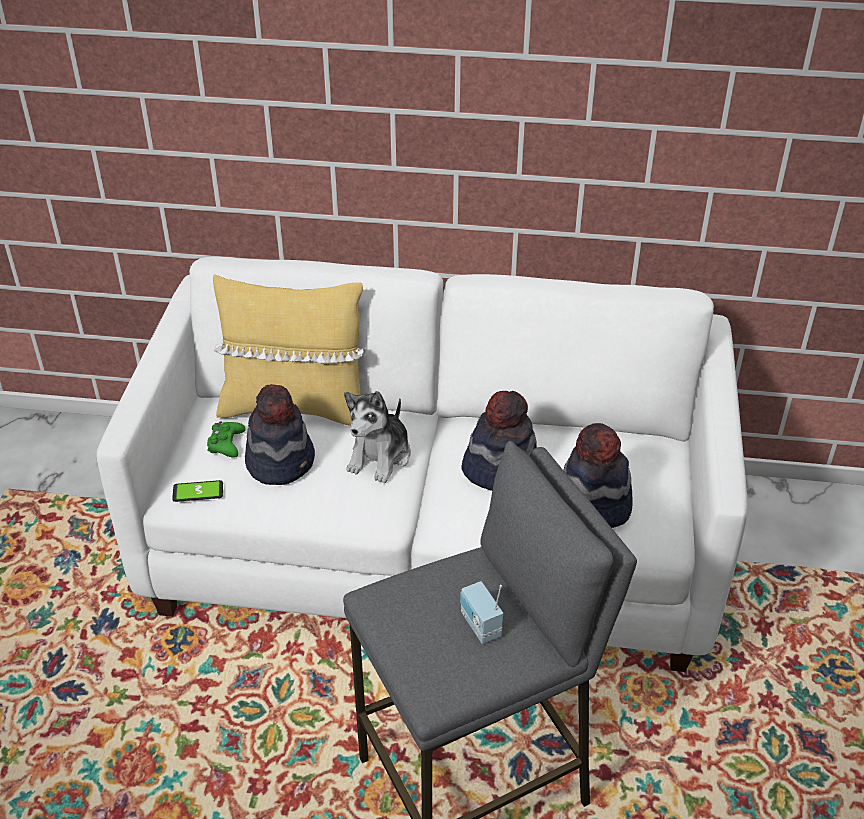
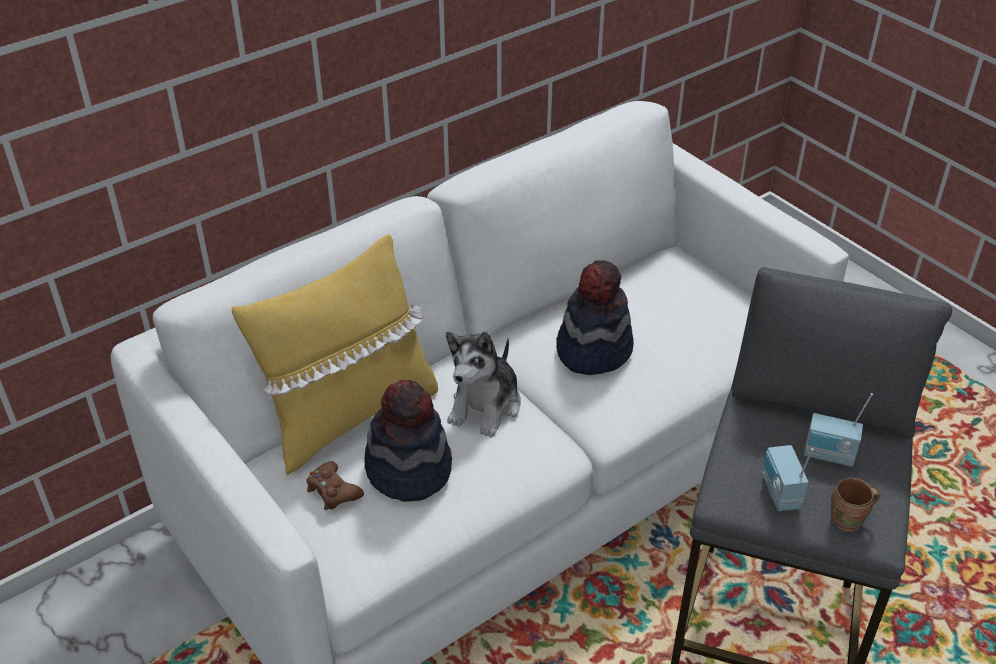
camera: 45 degrees left, 0 degrees up
(198, 492) = (368, 553): phone -> none
(226, 444) = (333, 491): green game controller -> brown game controller
(380, 456) = (486, 406): plush toy -> plush toy turned 45 degrees clockwise
(407, 620) = (779, 493): none -> radio
(424, 673) = (849, 521): none -> brown mug
(593, 504) = (694, 330): hat -> none

